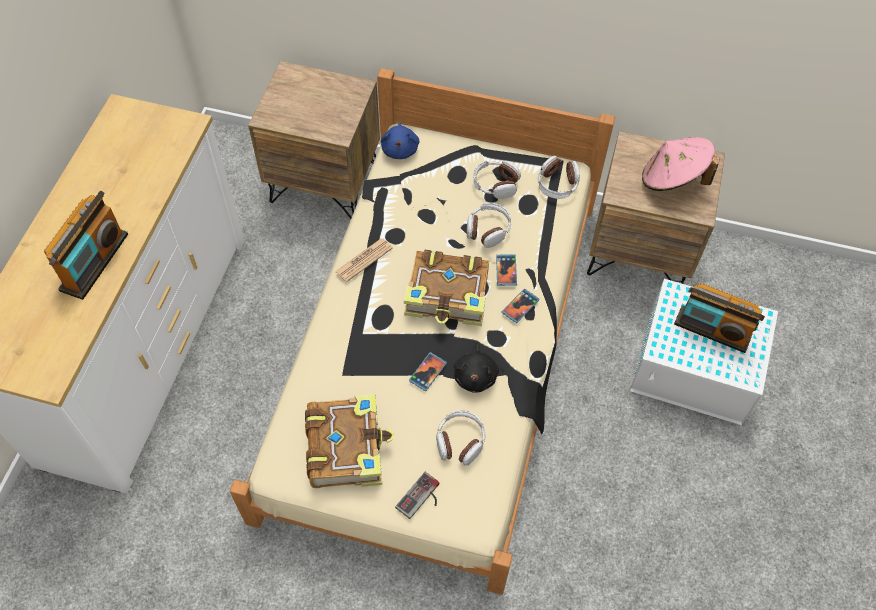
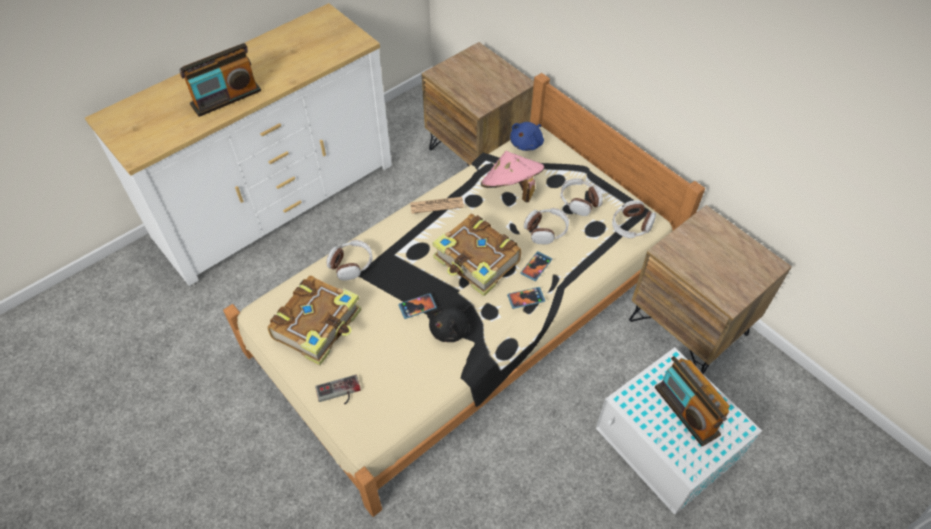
camera: 35 degrees right, 5 degrees down
(460, 441) = (400, 369): headphones -> headphones (351, 264)
(673, 179) = (724, 263): pink hat -> pink hat (511, 189)

